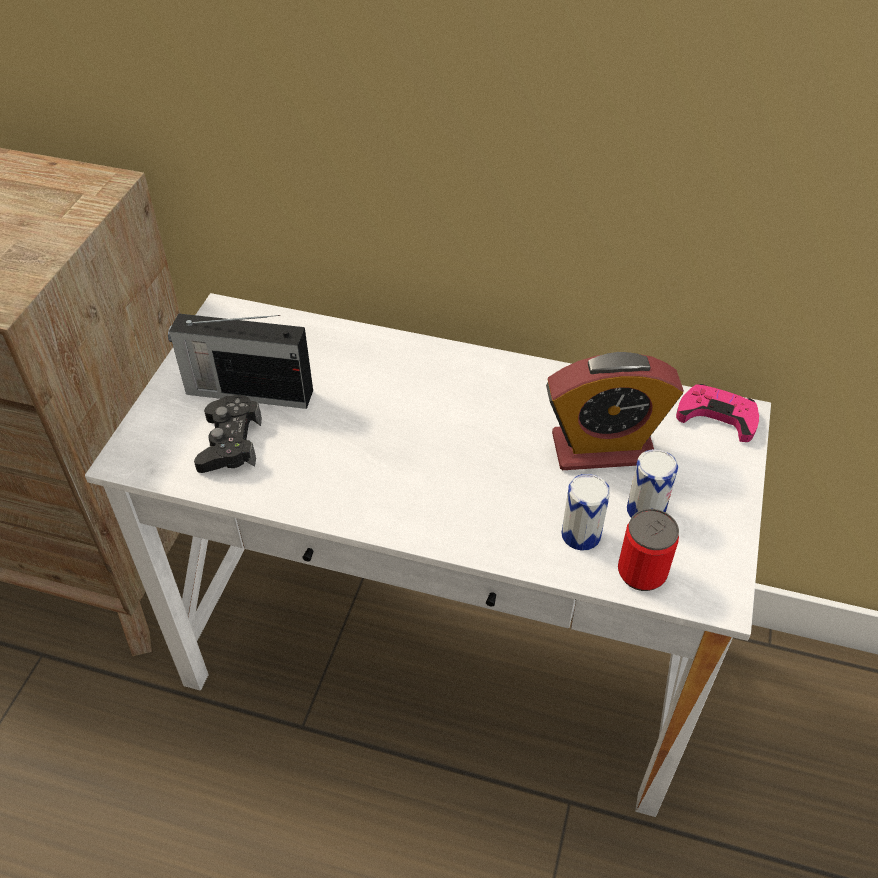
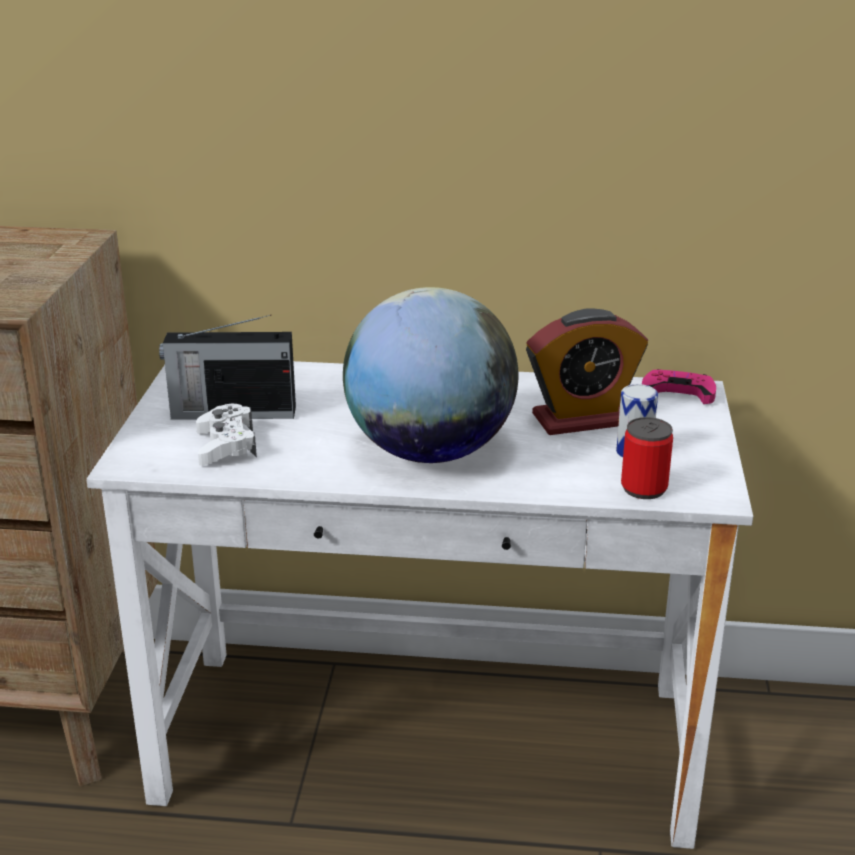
camera: 10 degrees left, 20 degrees down
(230, 443) = (226, 445): black game controller -> white game controller
(431, 480) = (429, 451): none -> globe
(581, 535) = (580, 471): can -> none

